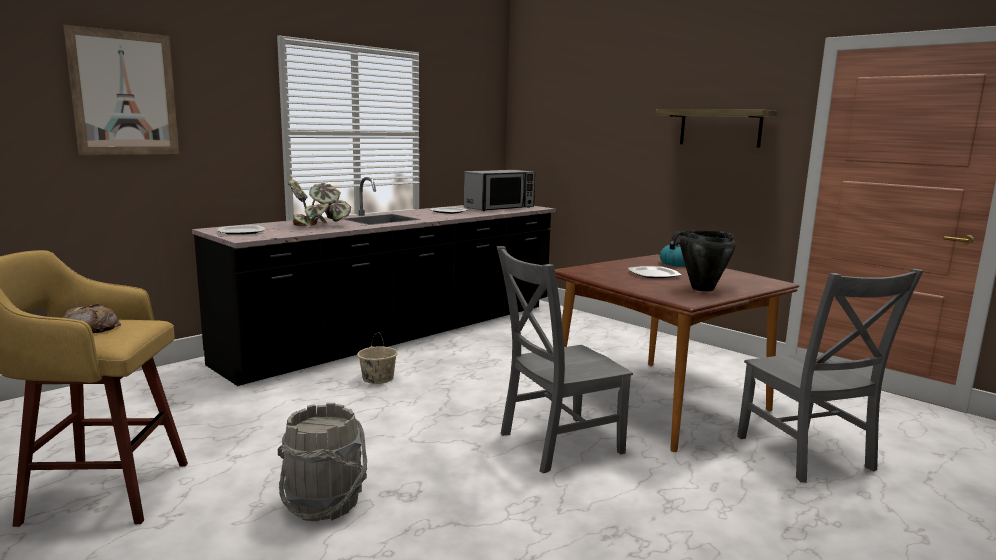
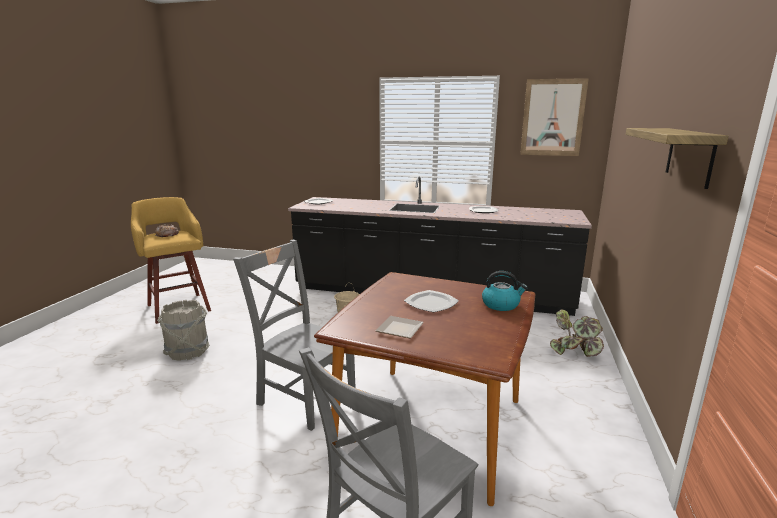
camera: 60 degrees right, 5 degrees up
(124, 93) = (293, 120): picture -> picture (552, 118)
(319, 225) = (364, 205): potted plant -> potted plant (575, 351)
(500, 207) = (542, 215): microwave -> none
(702, 289) = (399, 328): black cooking pot -> plate

